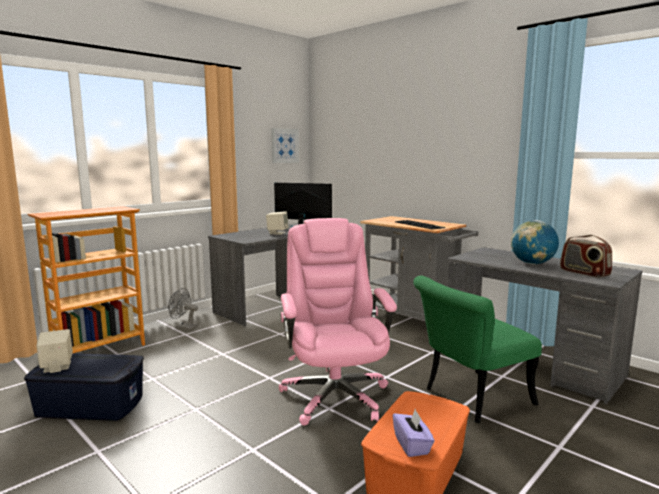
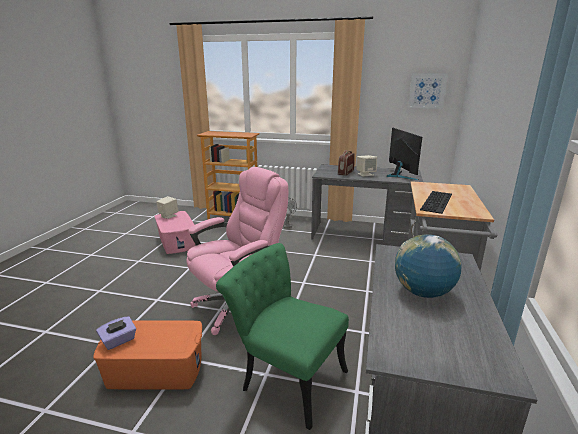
camera: 60 degrees right, 10 degrees up
(91, 405) = (177, 242): blue storage box -> pink storage box
(584, 273) = (421, 335): radio -> radio (345, 173)

